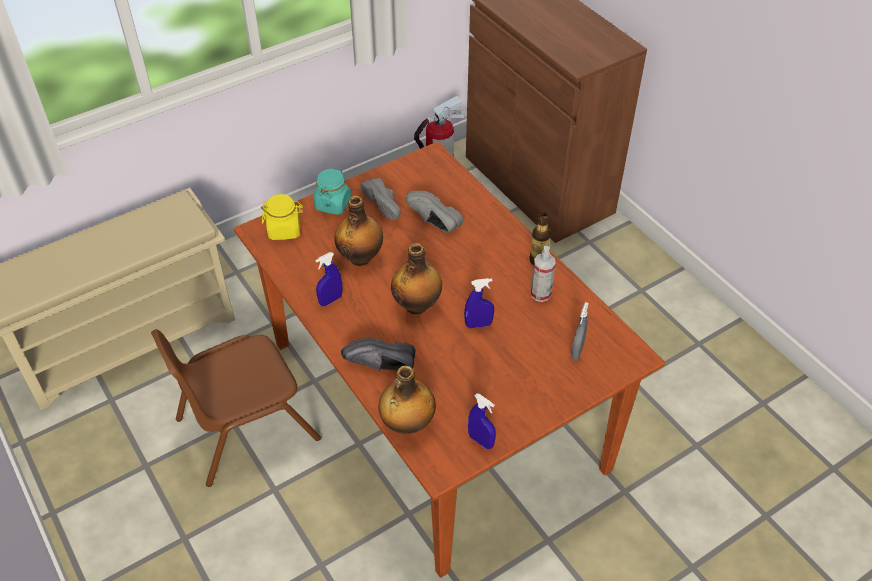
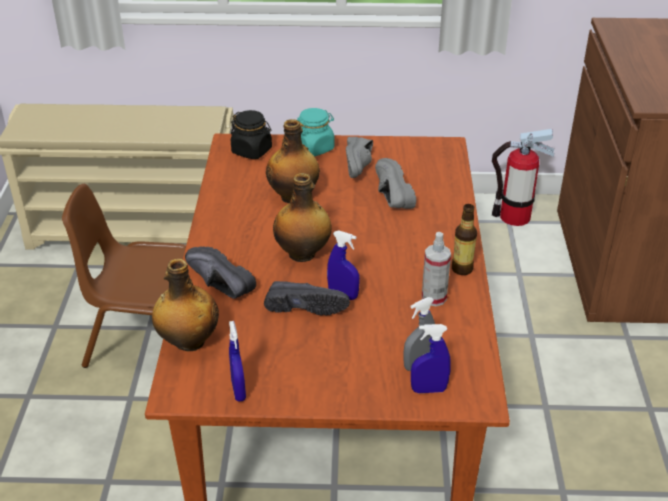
camera: 35 degrees right, 10 degrees down
(284, 230) = (252, 151): yellow jar -> black jar
(330, 300) = (231, 217): blue spray bottle -> blue spray bottle (428, 390)
(461, 347) = (306, 305): none -> black shoe

